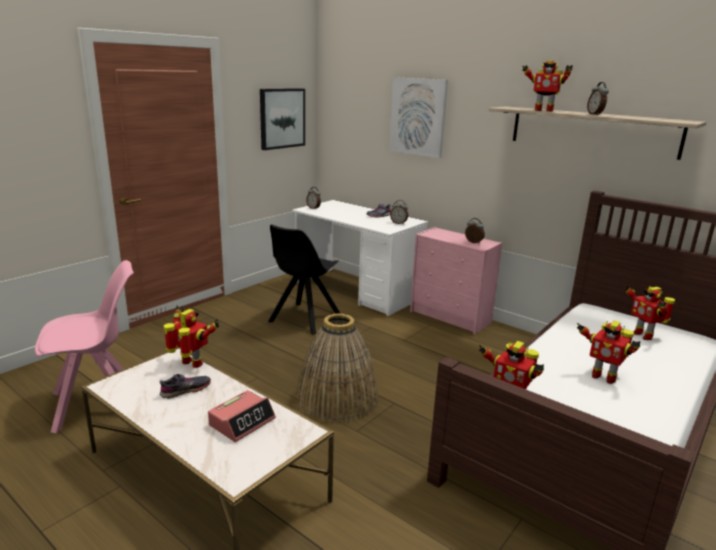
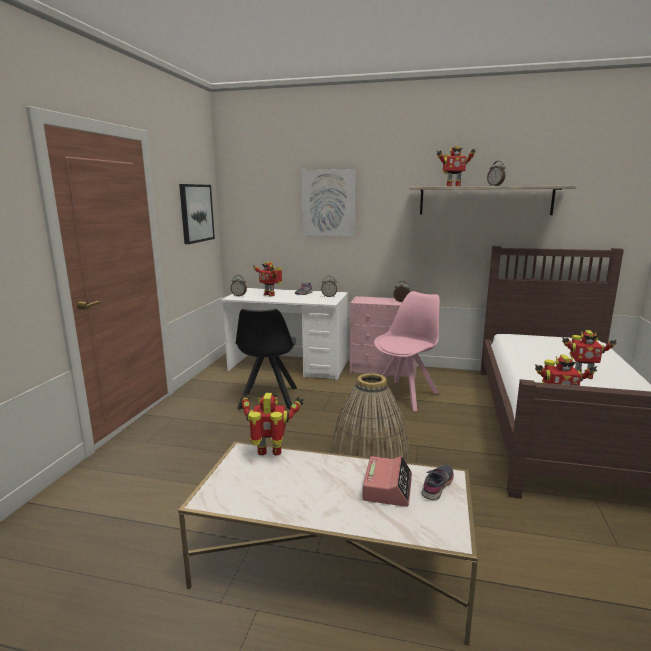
camera: 25 degrees left, 5 degrees down
(98, 403) = (138, 536): pink chair -> pink chair (405, 394)
(186, 390) = (297, 478): grey shoe -> grey shoe (438, 486)
(643, 335) = (562, 345): toy robot -> toy robot (269, 295)

